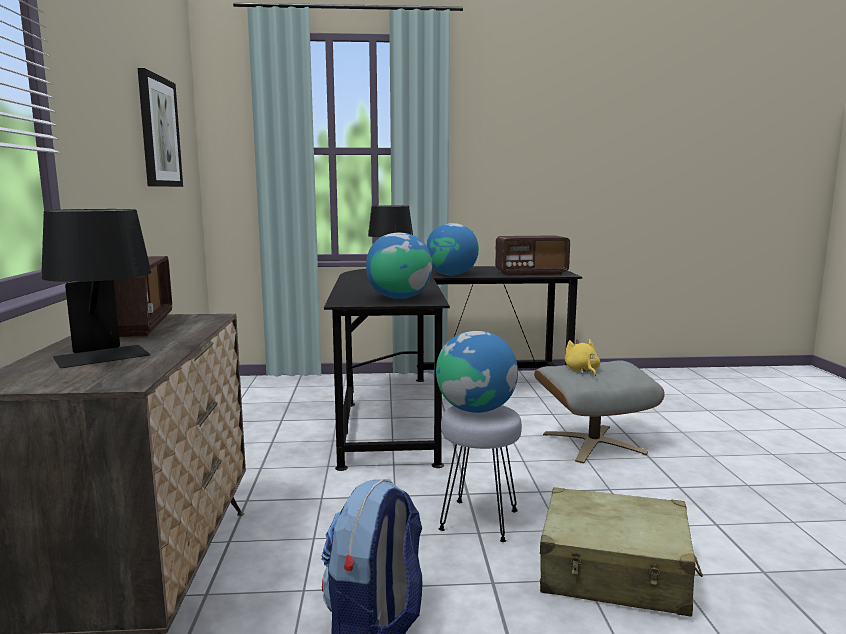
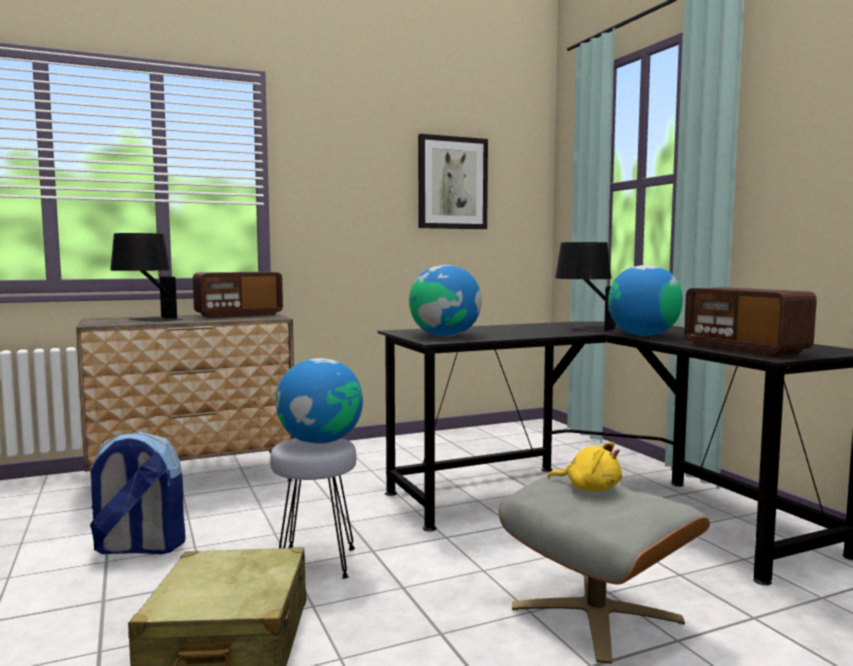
camera: 70 degrees right, 5 degrees down
(582, 371) = (590, 488): yellow plush toy -> yellow plush toy turned 60 degrees clockwise

